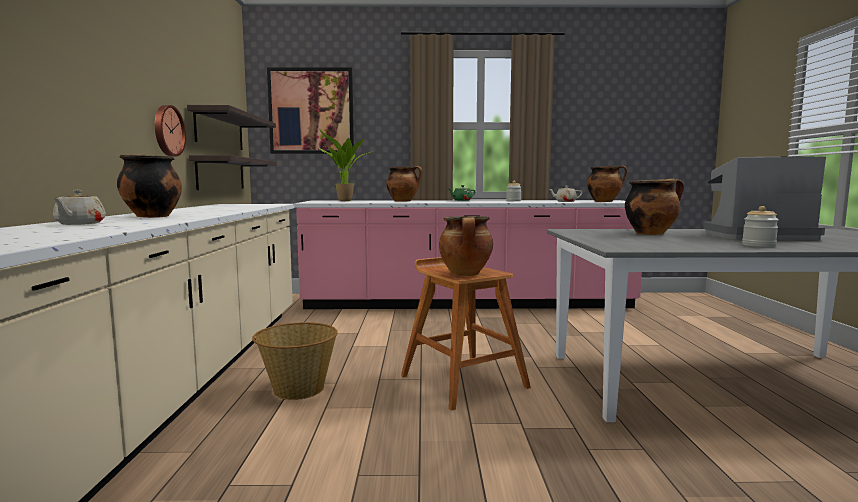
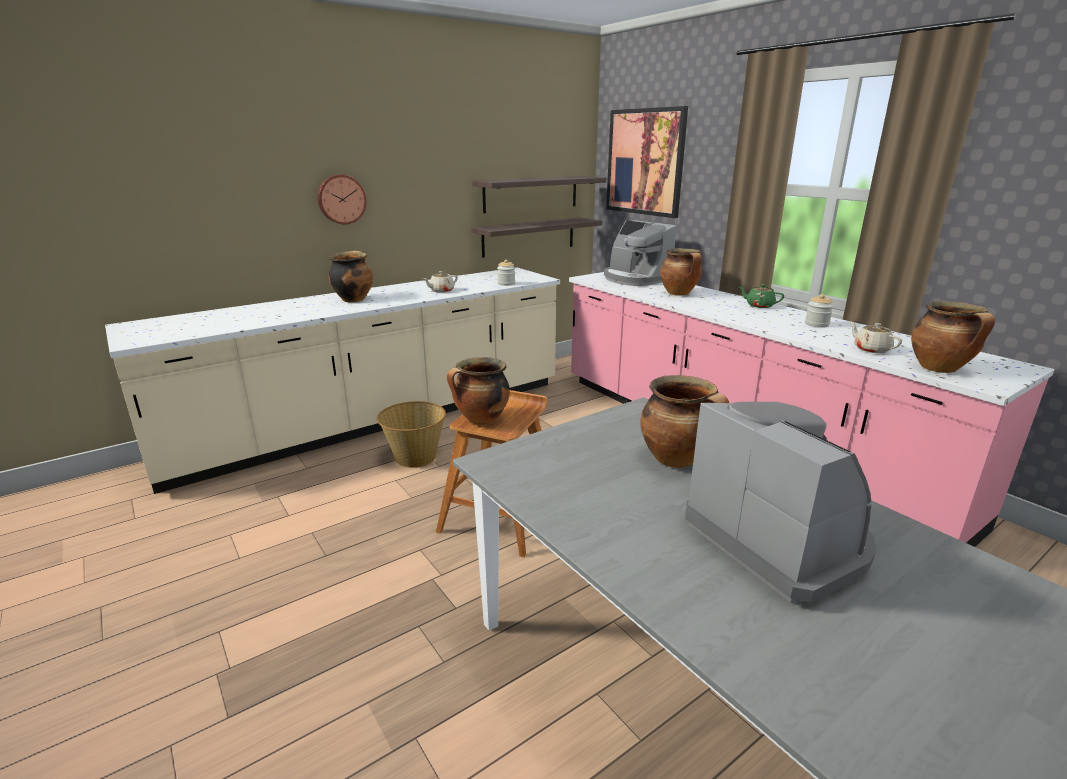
camera: 55 degrees right, 15 degrees up
(79, 224) = (284, 307): beige teapot -> beige teapot (441, 291)
(167, 131) = (439, 211): wall clock -> wall clock (341, 199)
(345, 201) = (635, 279): potted plant -> coffee machine
(758, 245) = (627, 546): jar -> jar (506, 284)

